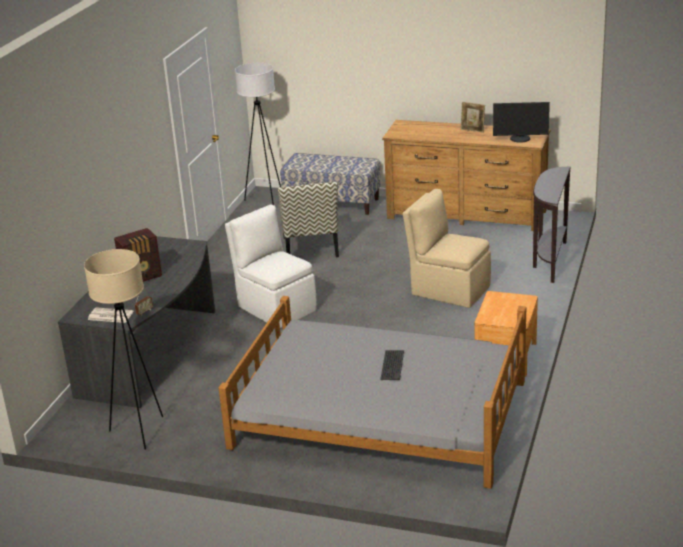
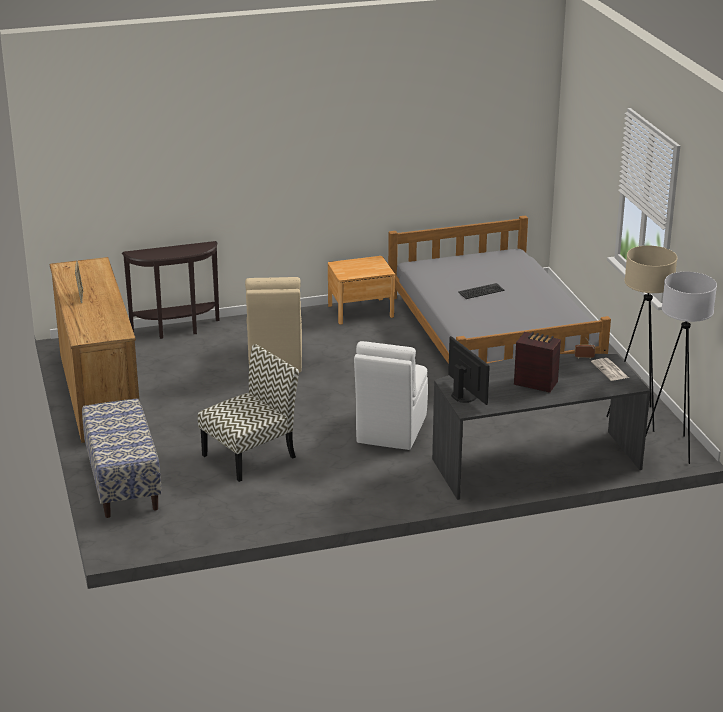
camera: 125 degrees left, 0 degrees up
(266, 201) = (147, 532): white floor lamp -> white floor lamp (671, 449)
(520, 139) = (90, 270): monitor -> monitor (465, 396)

